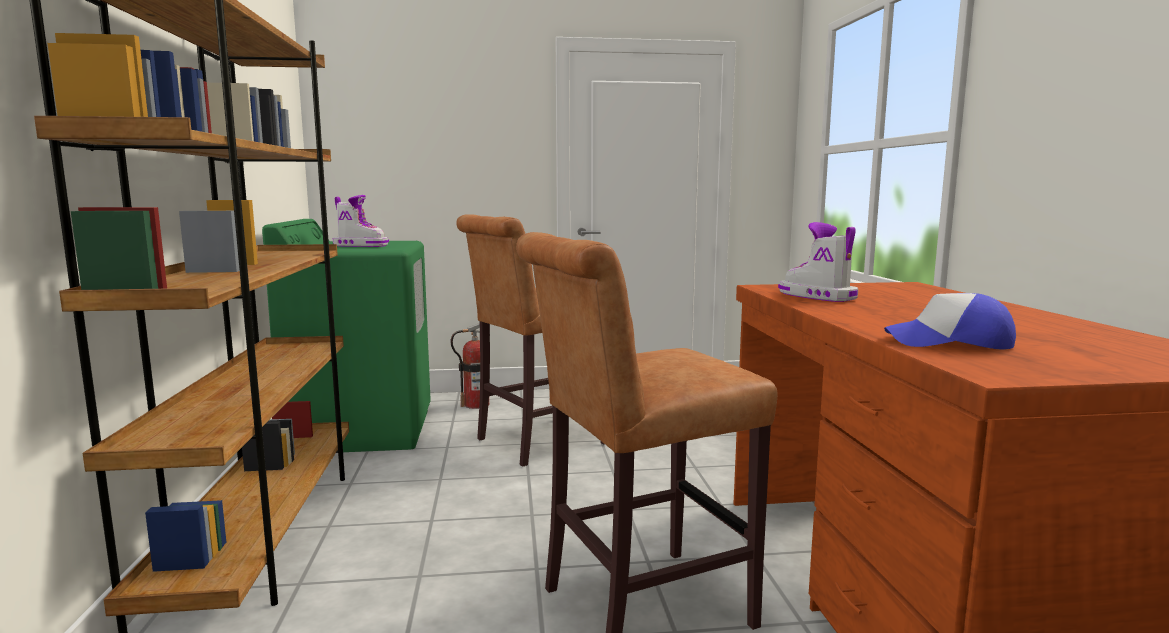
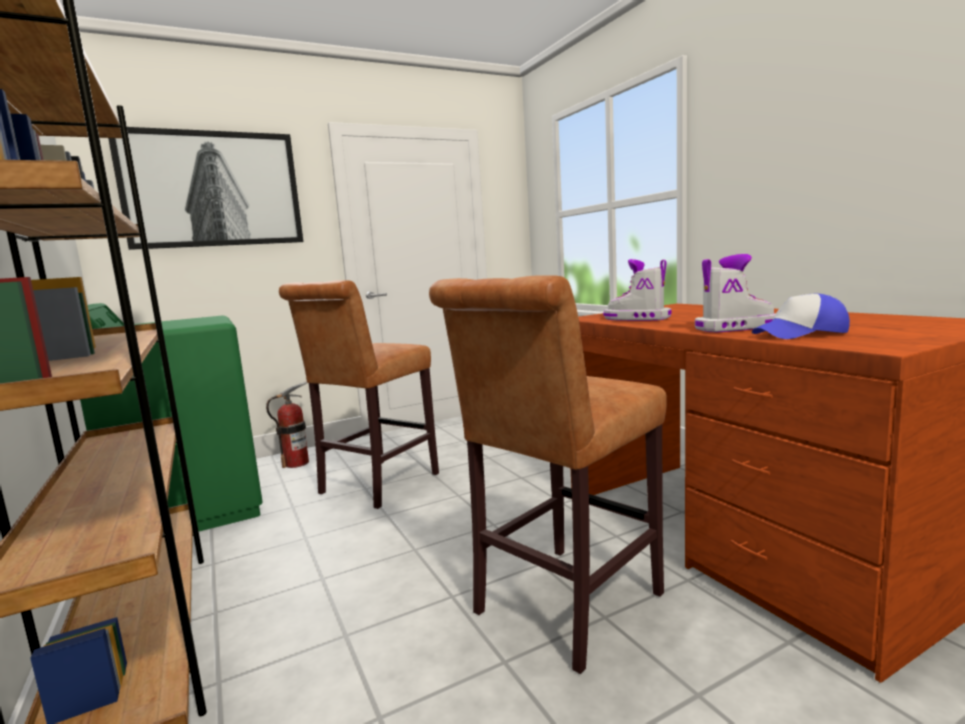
camera: 20 degrees left, 0 degrees up
(361, 245) = (172, 324): boot -> boot (735, 328)
(430, 109) = (213, 189): none -> picture

